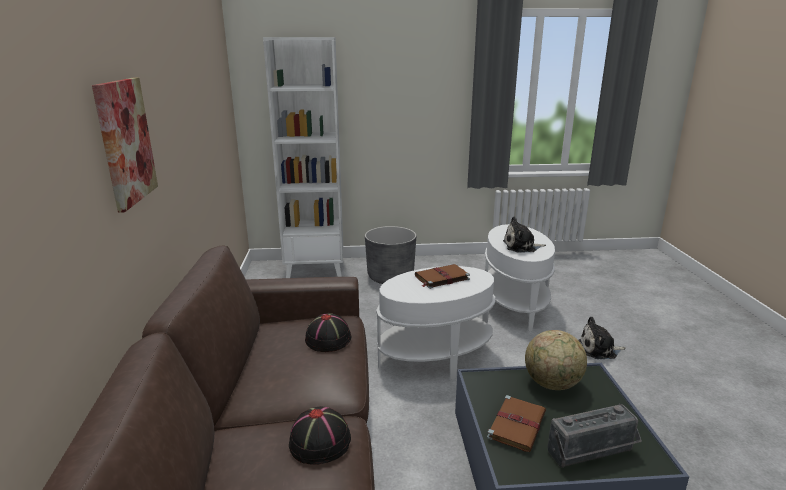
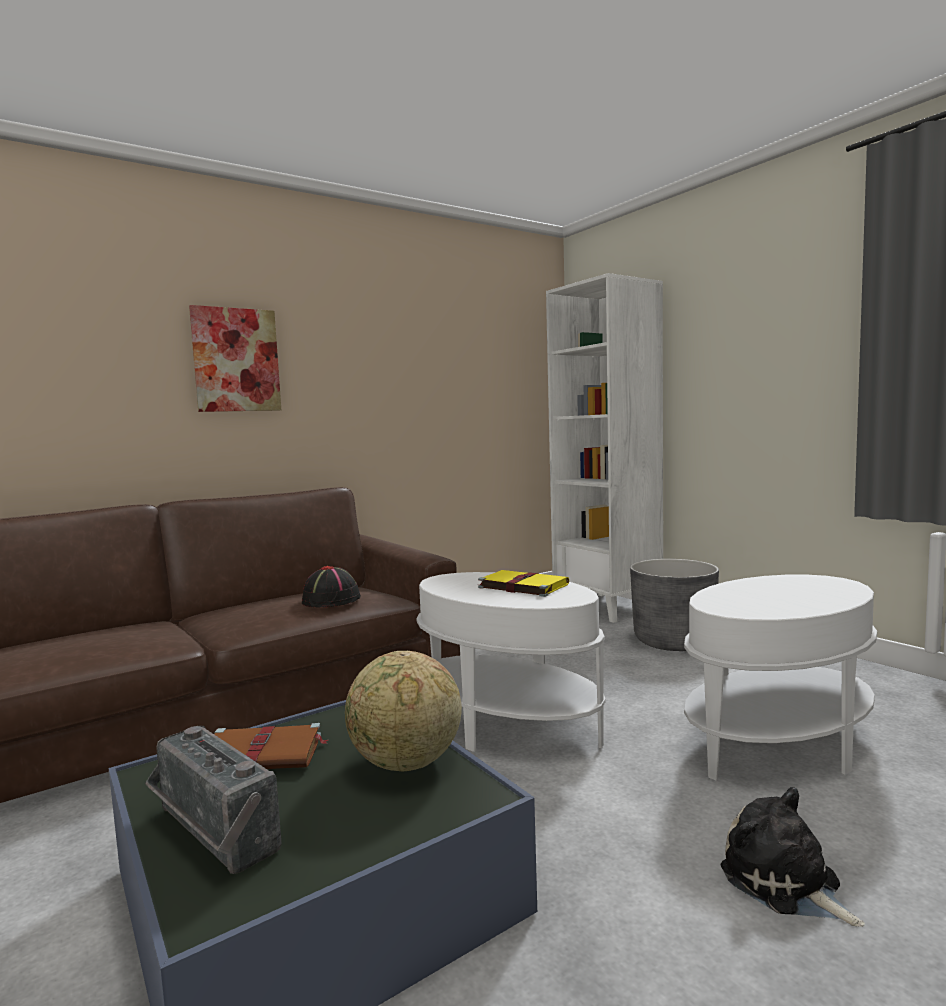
camera: 60 degrees right, 15 degrees down
(320, 442) = (131, 638): black hat -> none
(441, 278) = (521, 586): brown book -> yellow book
(521, 246) = (754, 598): plush toy -> none

